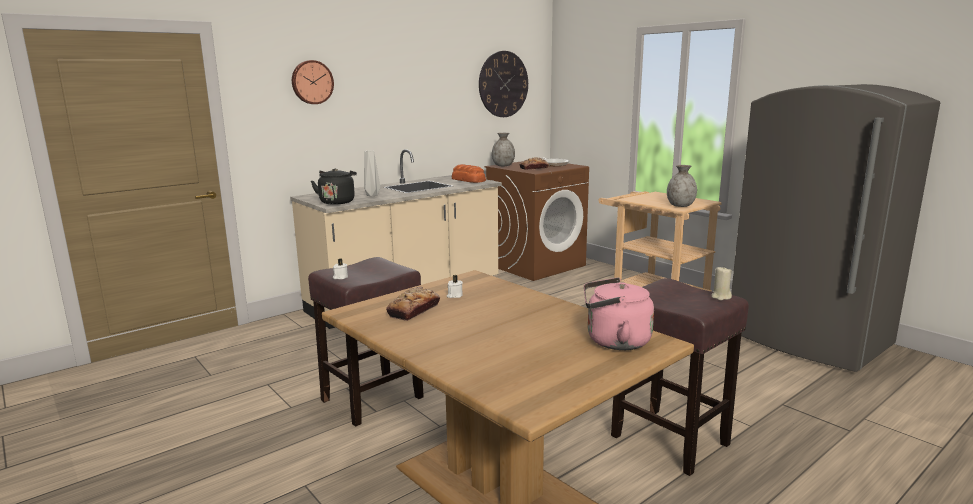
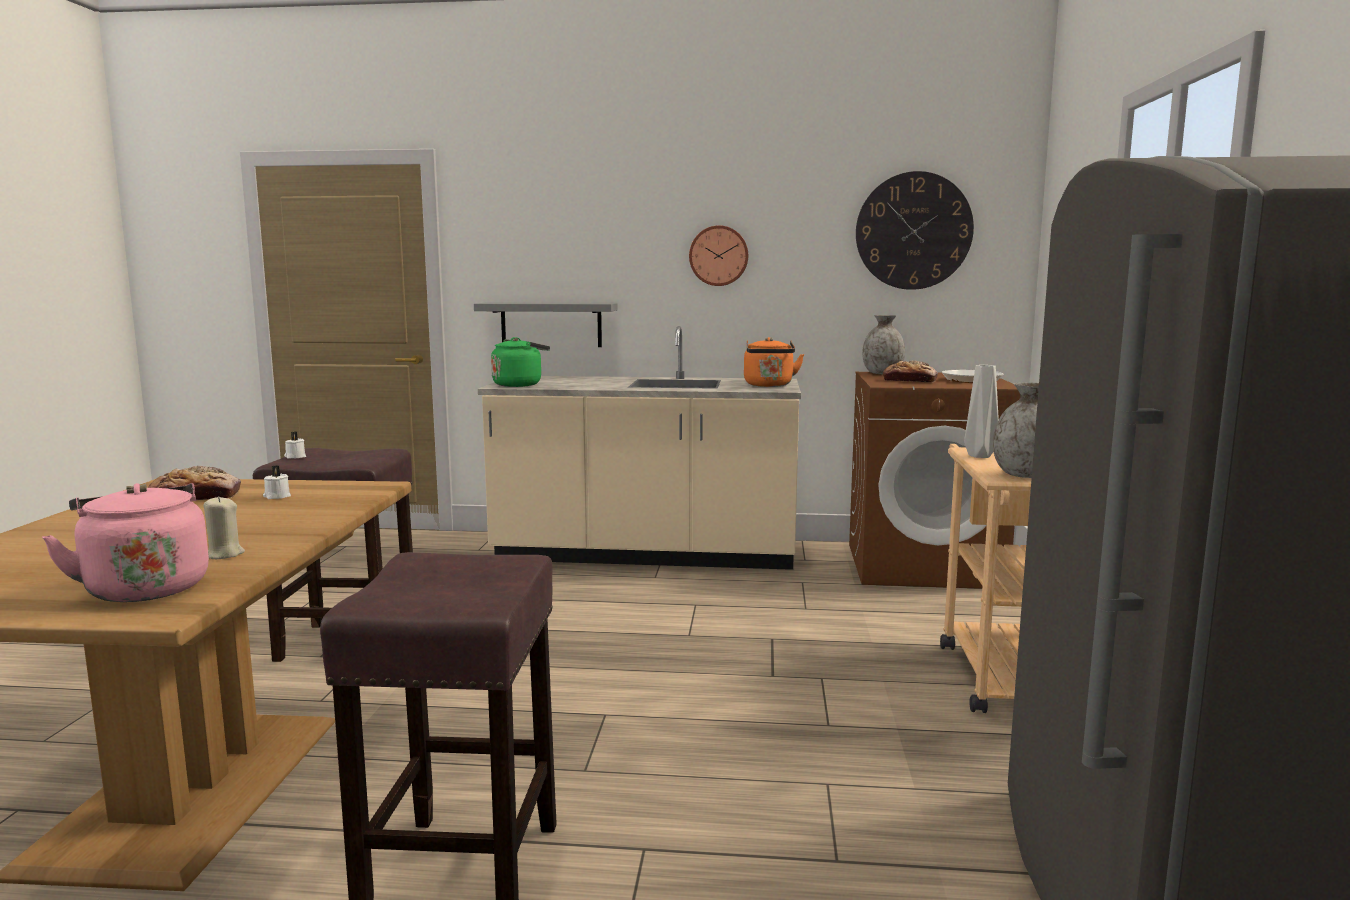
camera: 45 degrees right, 5 degrees down
(311, 82) = (557, 224): wall clock -> wall clock (718, 256)
(312, 156) = (551, 324): none -> grey shelf
(337, 202) = (519, 385): black kettle -> green kettle
(371, 195) = (581, 384): grey vase -> grey vase (978, 455)
(468, 180) = (769, 385): bread -> orange kettle
(721, 297) = (477, 600): beige candle -> beige candle (223, 554)

